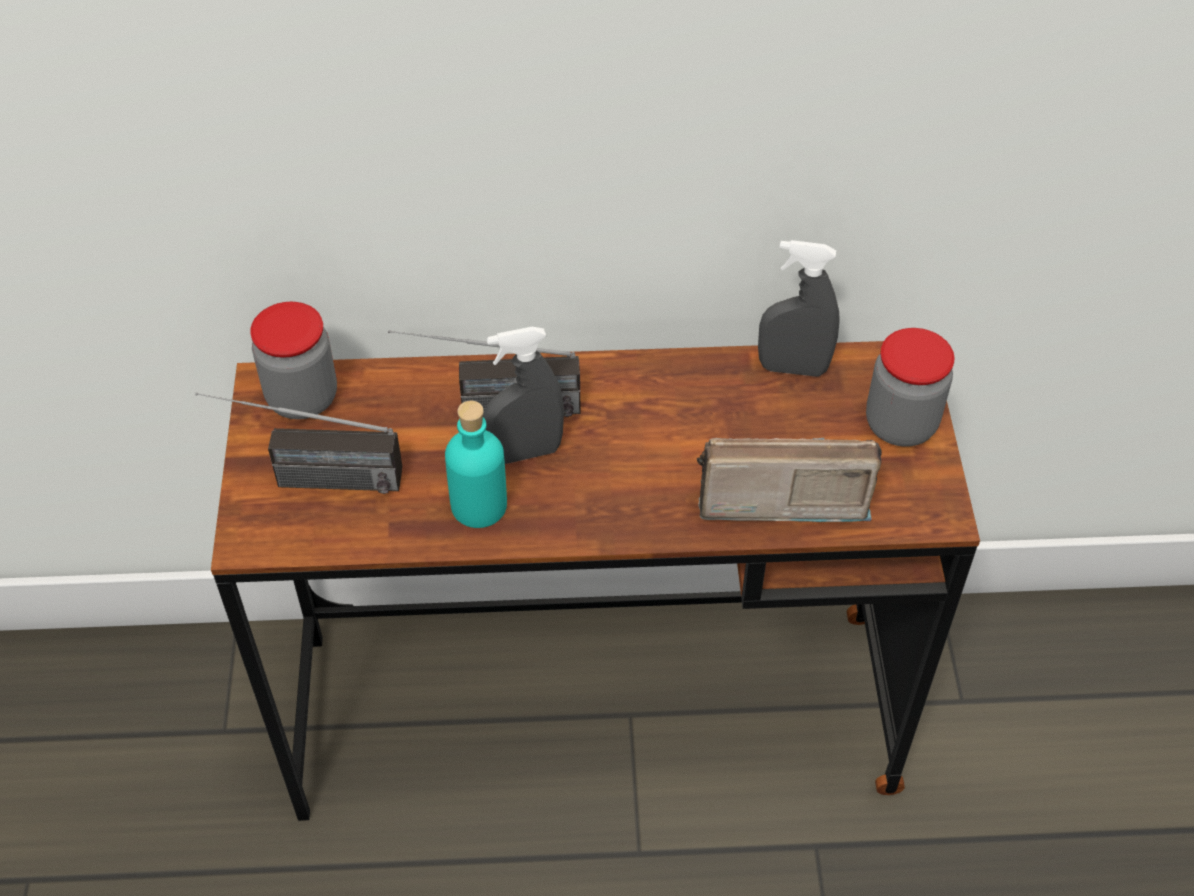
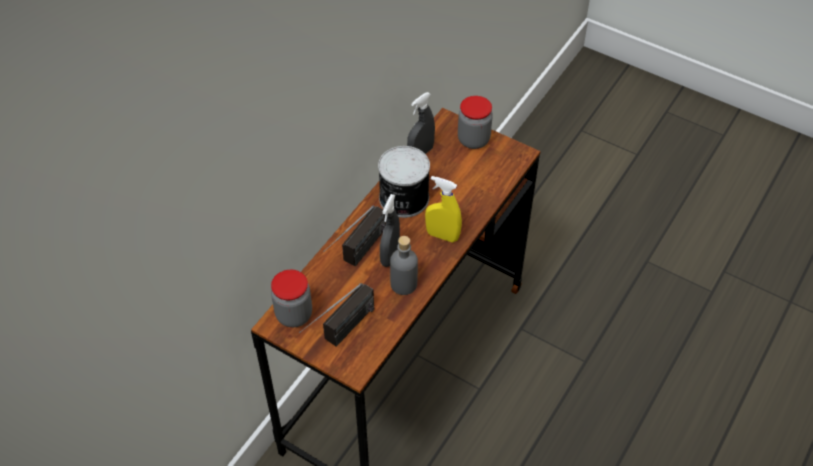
camera: 55 degrees left, 0 degrees up
(479, 505) = (404, 284): turquoise bottle -> grey bottle
(633, 501) = (442, 236): none -> yellow spray bottle
(665, 401) = (403, 199): none -> can
(776, 492) = (474, 192): radio -> none

